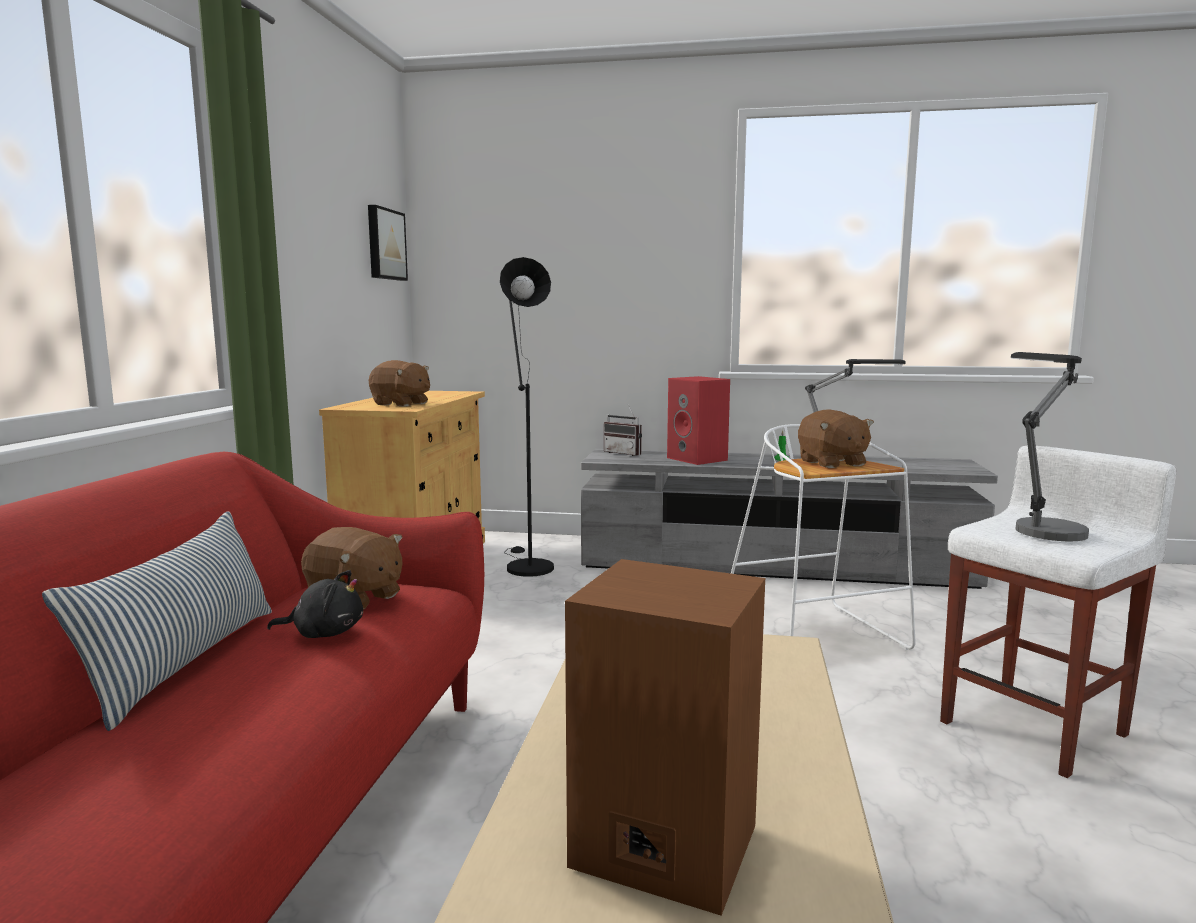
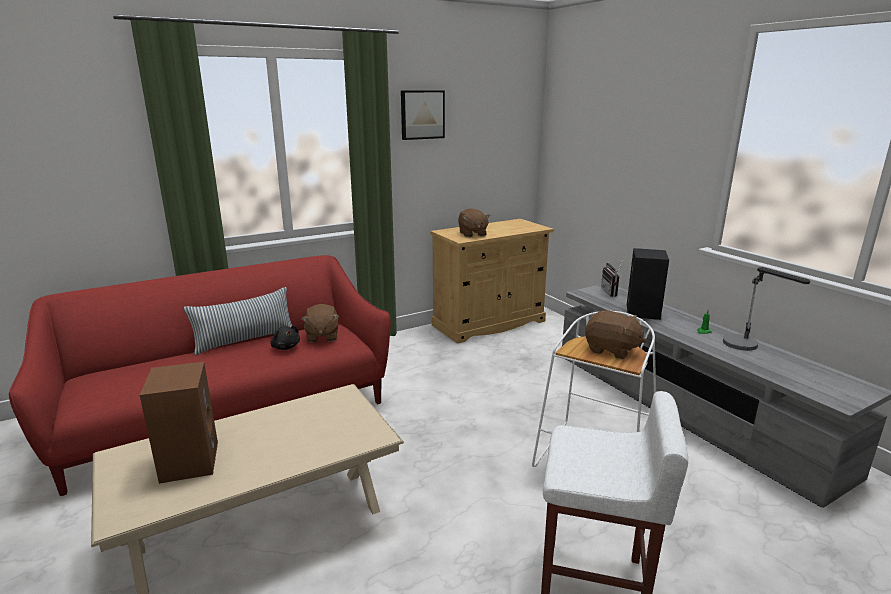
camera: 50 degrees right, 10 degrees up
(385, 244) = (512, 129): picture -> picture (422, 114)
(526, 566) = (536, 344): black floor lamp -> none
(699, 459) = (644, 312): red speaker -> black speaker
(831, 463) = (611, 350): brown plush toy -> brown plush toy turned 90 degrees counterclockwise
(1040, 527) = (606, 452): table lamp -> none

